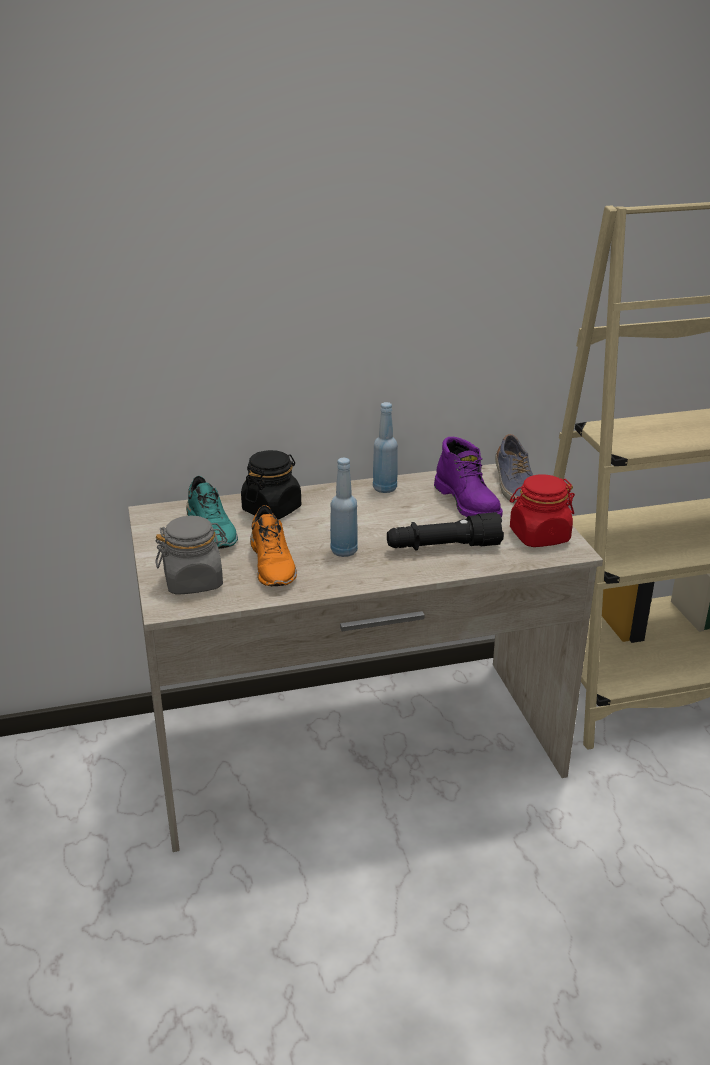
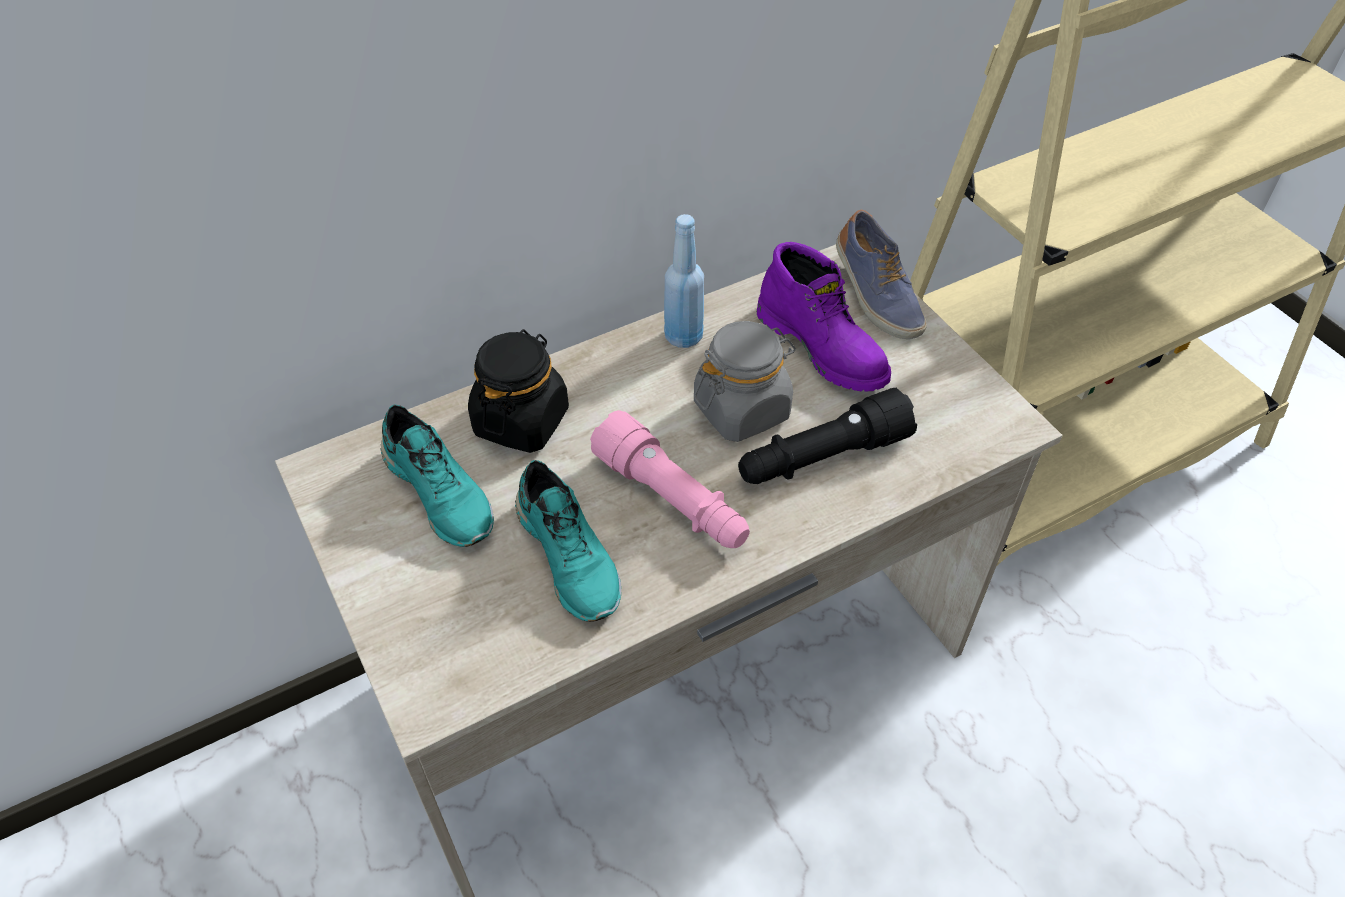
camera: 15 degrees left, 20 degrees up
(194, 581) = (452, 628): grey jar -> grey jar (742, 409)
(273, 564) = (571, 557): orange shoe -> turquoise shoe
(344, 551) = (672, 500): blue bottle -> pink flashlight
(539, 536) = (953, 402): red jar -> none

